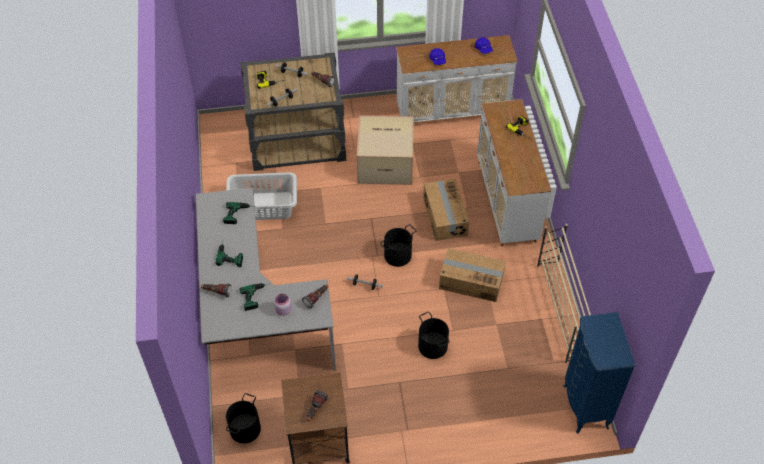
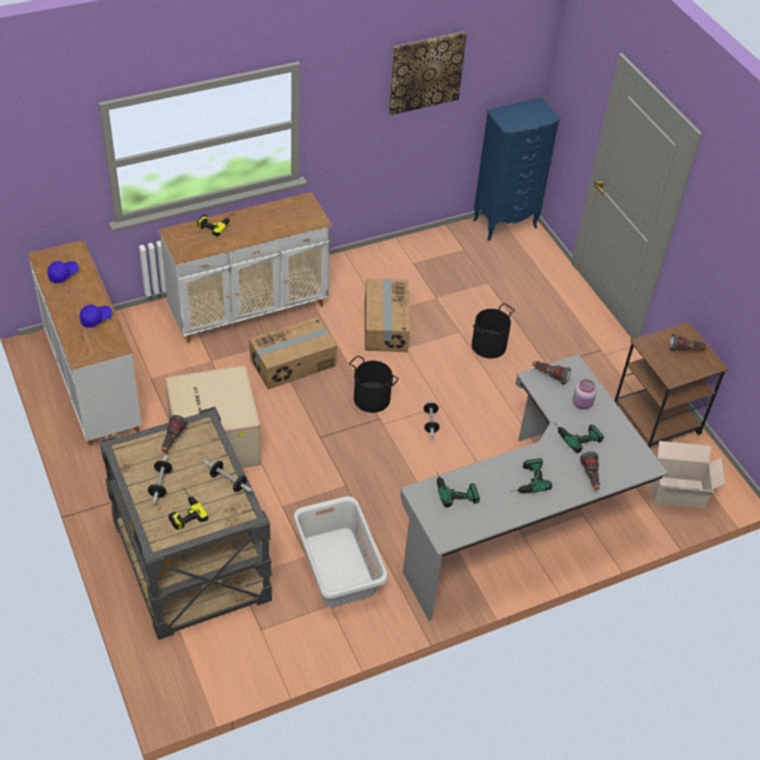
camera: 110 degrees left, 5 degrees down
(244, 429) = (679, 492): black bucket -> cardboard box
(561, 312) = (397, 249): beige shoe rack -> none
(610, 222) = (426, 72): none -> picture

